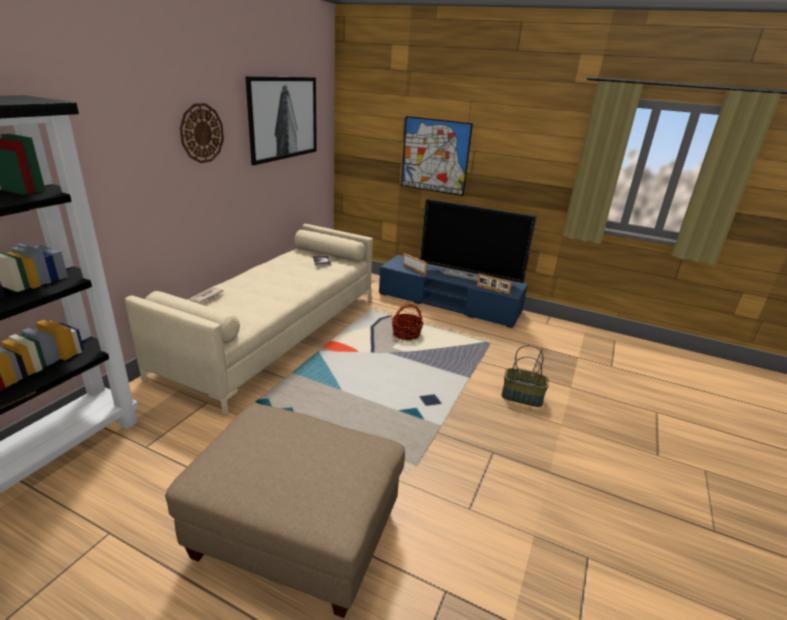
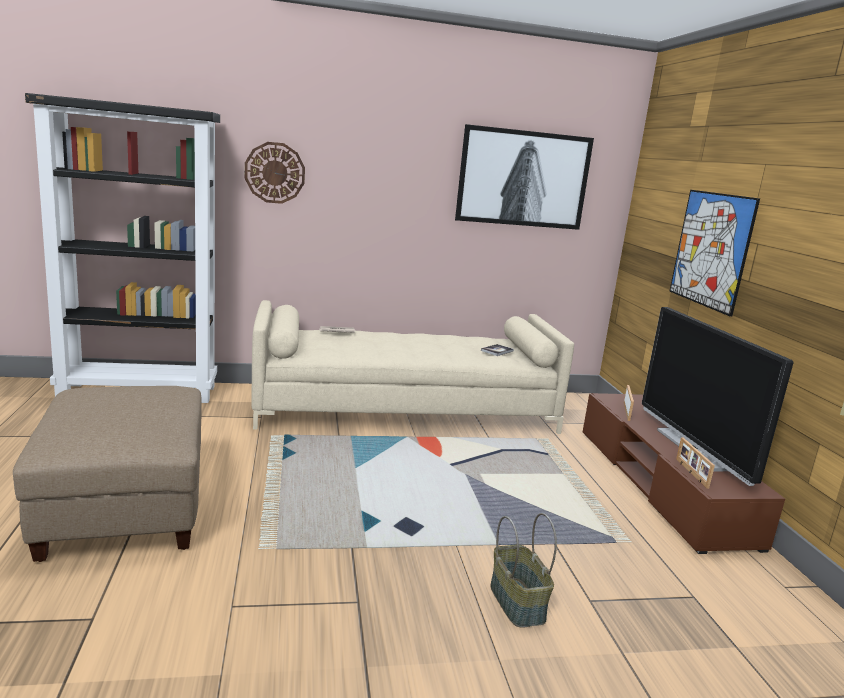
camera: 55 degrees right, 10 degrees down
(201, 133) = (393, 174): wall clock -> wall clock (275, 173)
(406, 334) = (526, 475): basket -> none
(449, 303) = (661, 484): blue tv stand -> brown tv stand

